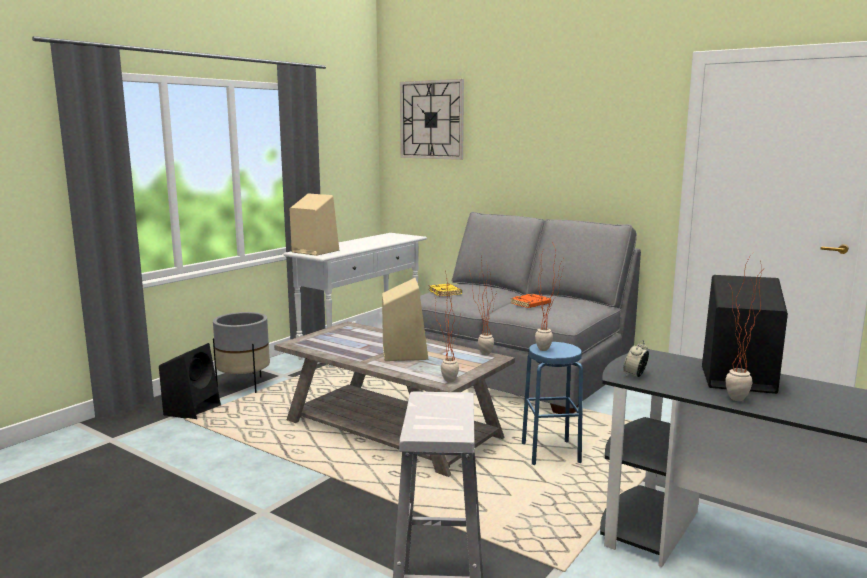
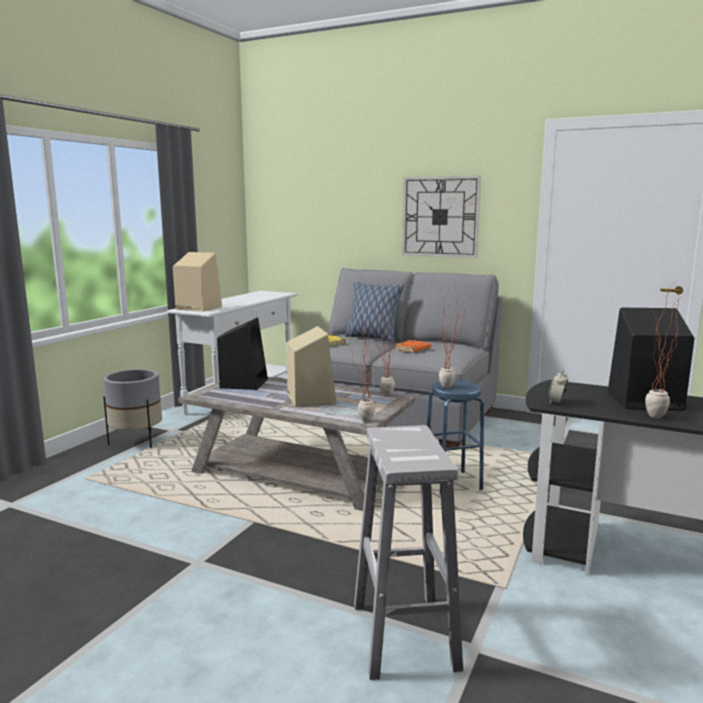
camera: 10 degrees left, 0 degrees up
(193, 409) = (90, 468): black speaker -> black speaker (244, 383)
(431, 120) = (299, 183): wall clock -> wall clock (440, 217)
(495, 289) = (372, 338): none -> pillow

